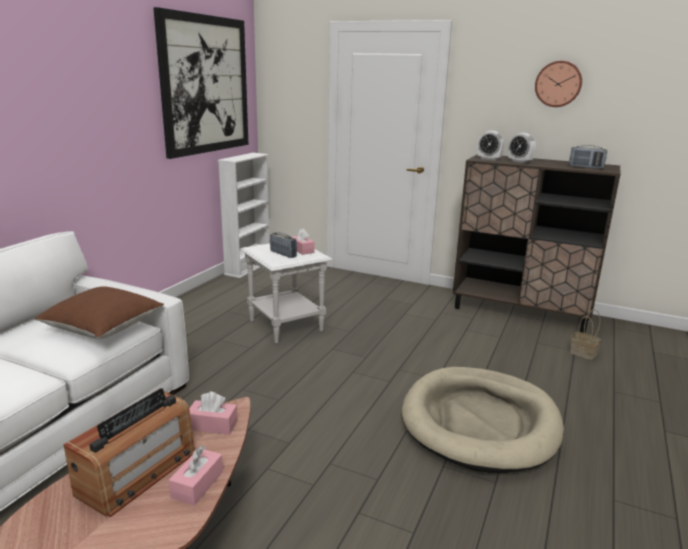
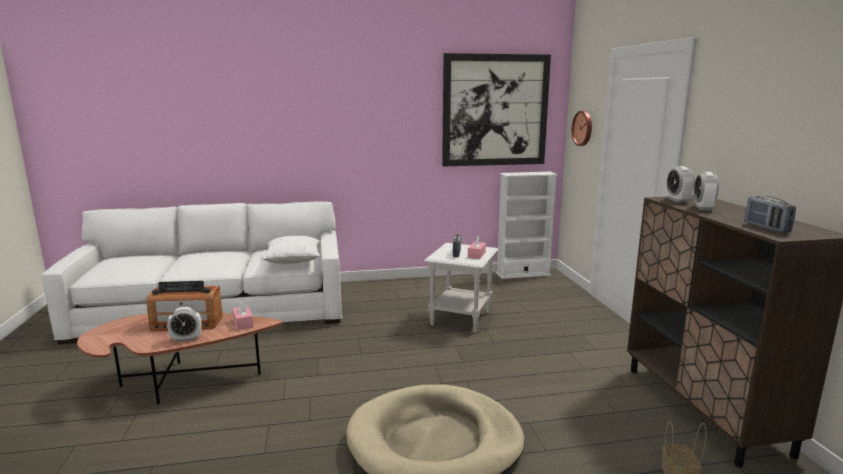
camera: 55 degrees right, 5 degrees down
(103, 328) = (293, 261): brown pillow -> white pillow
(197, 484) = (186, 339): pink tissue box -> alarm clock
(558, 84) = (791, 111): wall clock -> wall clock (583, 128)

